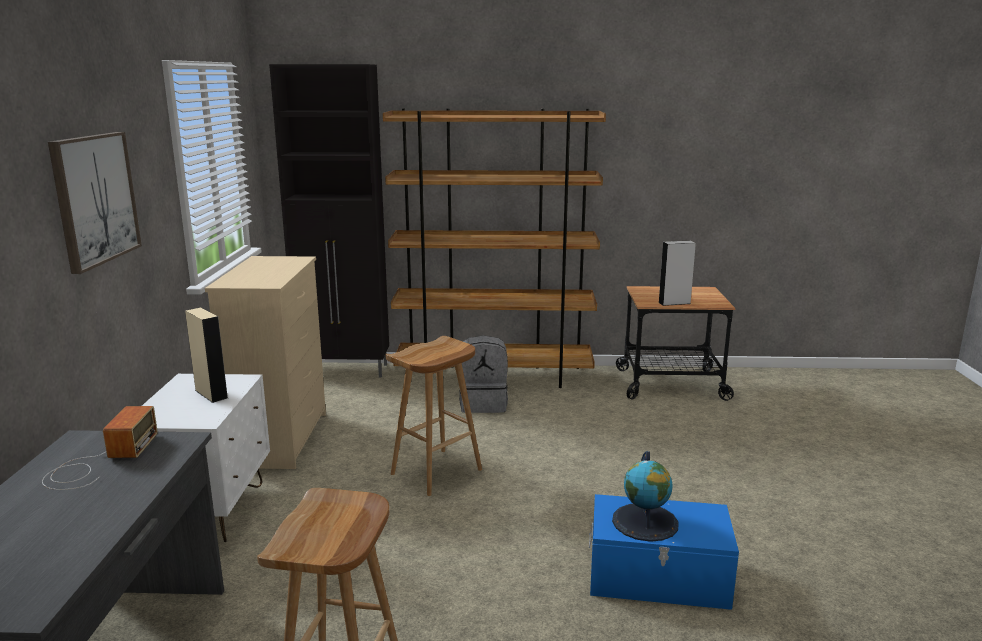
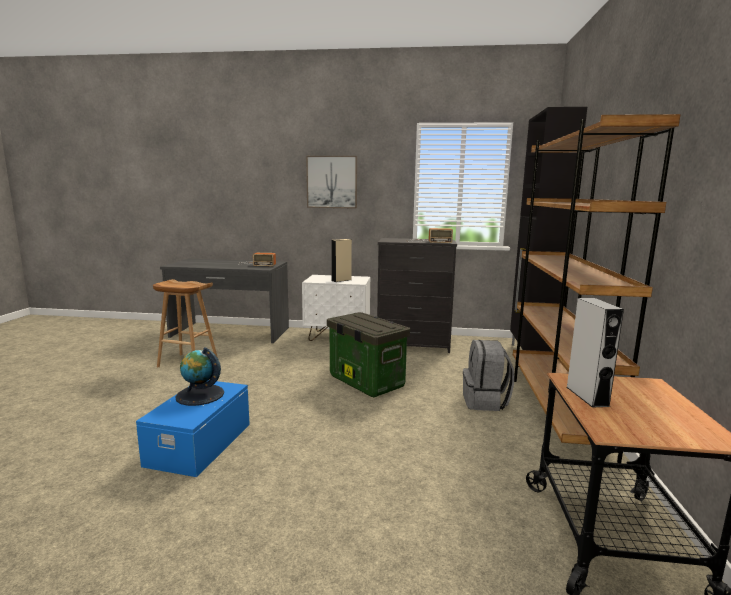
camera: 95 degrees right, 5 degrees down
(280, 266) = (427, 241): none -> radio
(282, 438) = (414, 345): beige dresser -> black dresser
(436, 472) = (365, 381): brown stool -> storage box

